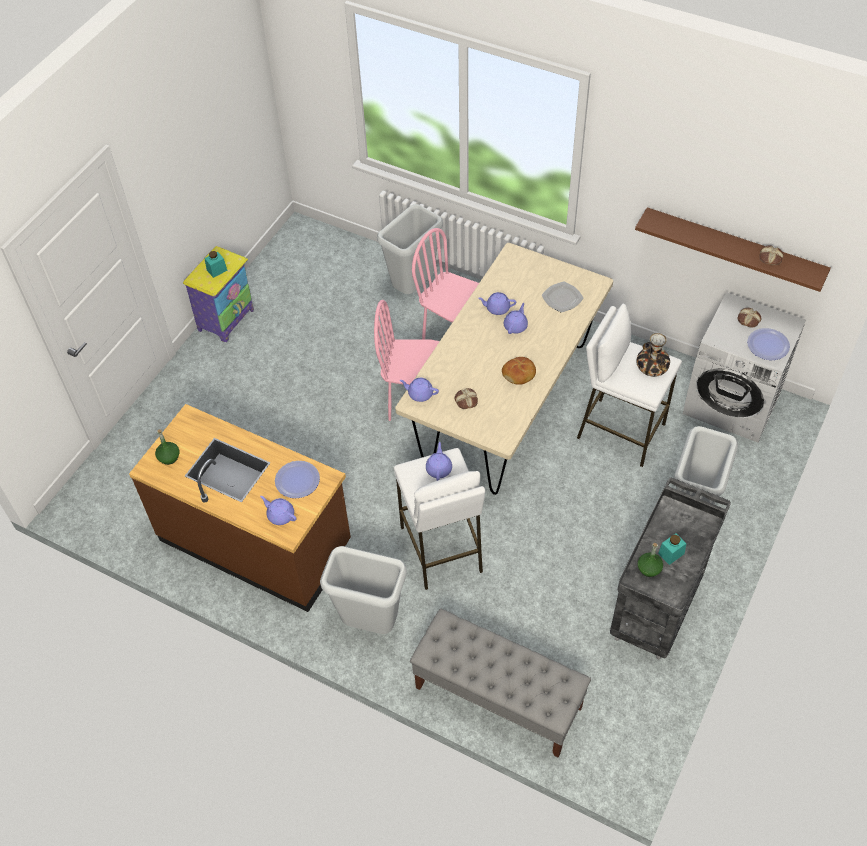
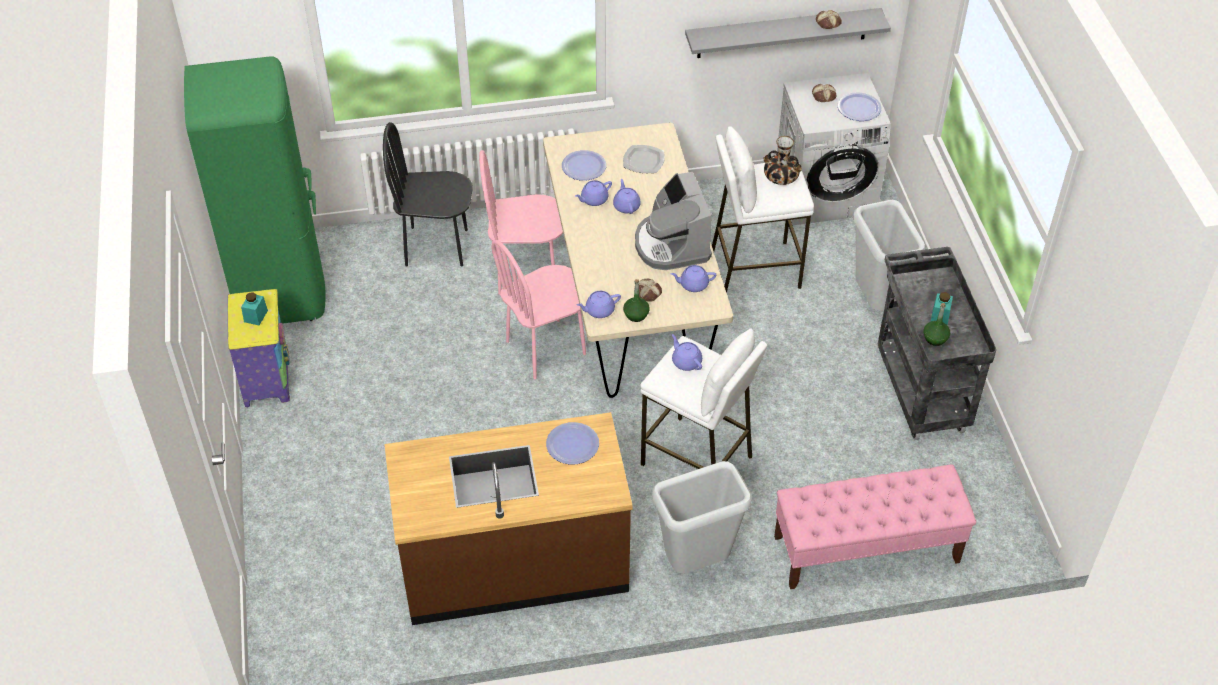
camera: 40 degrees left, 5 degrees down
(169, 457) = (421, 500): green bottle -> green bottle (636, 314)
(280, 515) = (589, 483): purple teapot -> purple teapot (693, 284)
(289, 266) = (282, 293): none -> green fridge
(413, 287) = (436, 247): grey trash can -> black chair
(497, 697) = (865, 549): grey bench -> pink bench
(514, 279) = (584, 166): none -> plate
(519, 374) = (671, 244): bread -> coffee machine
(733, 248) = (782, 33): brown shelf -> grey shelf

